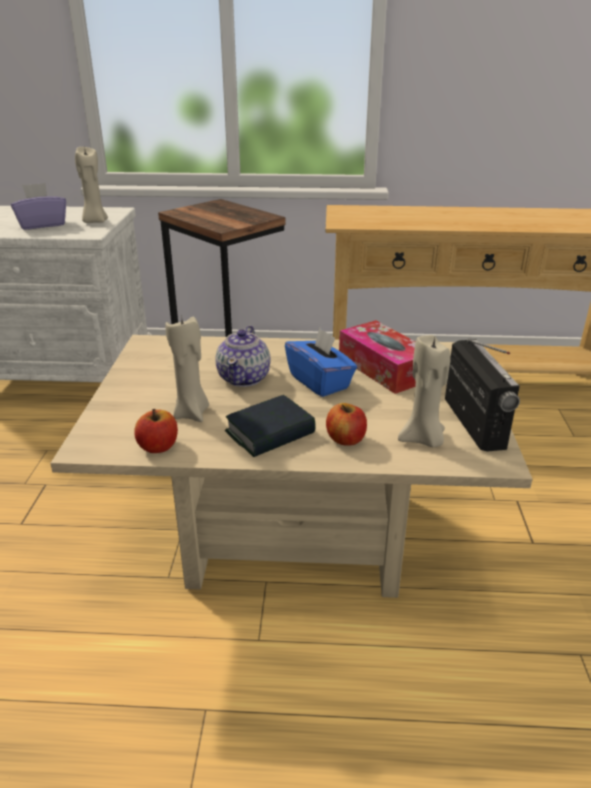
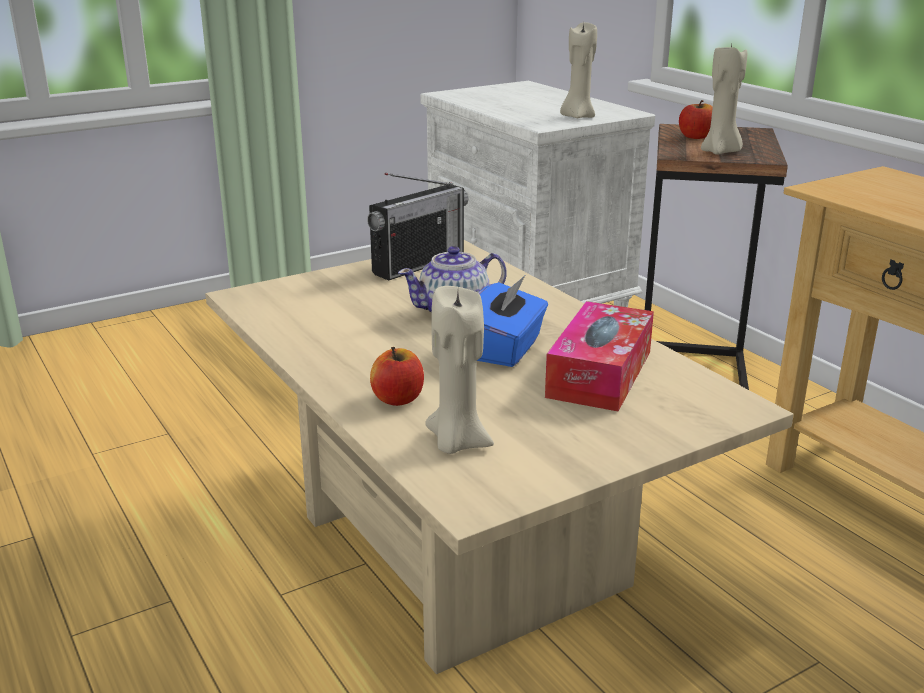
camera: 55 degrees right, 5 degrees down
(42, 224) = (527, 107): purple tissue box -> none
(158, 447) = (275, 320): apple -> apple (696, 137)
(192, 413) = (350, 313): beige candle -> beige candle (721, 152)
(270, 433) = (360, 358): book -> none
(473, 423) = (544, 466): radio -> radio (418, 264)

